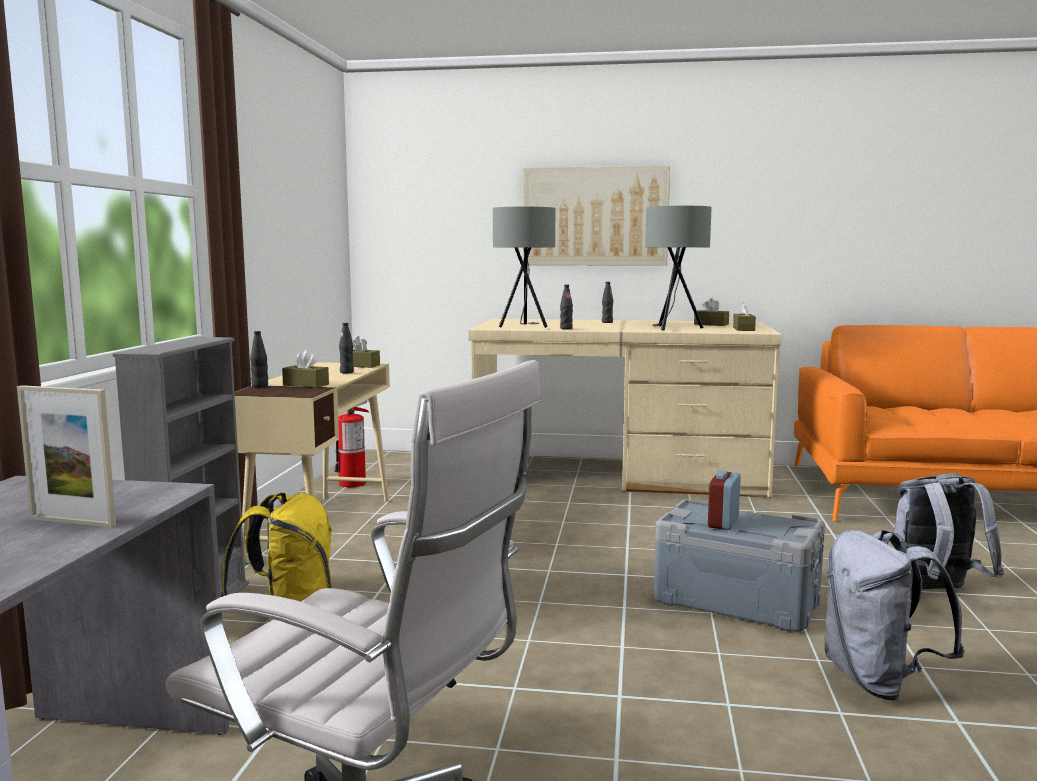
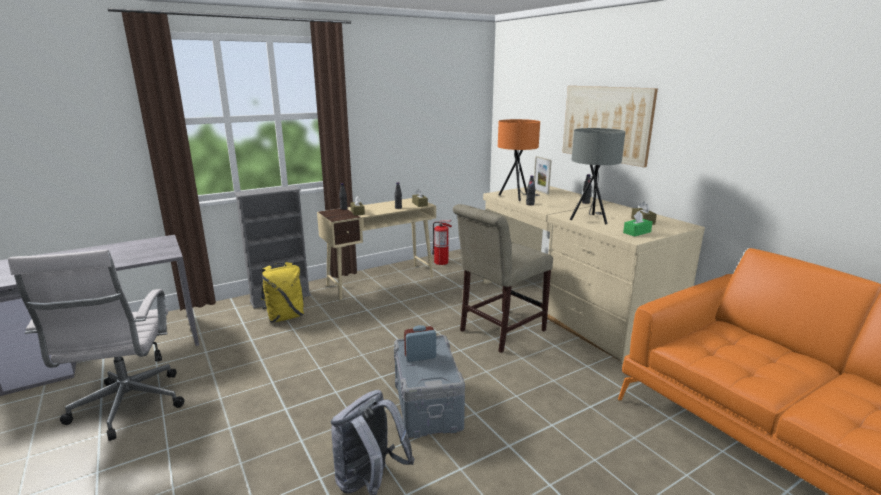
camera: 50 degrees right, 10 degrees up
(72, 522) = (124, 258): picture frame -> picture frame (540, 191)
(524, 327) = (517, 197): grey table lamp -> orange table lamp
(615, 518) = (498, 331): none -> beige chair
(743, 329) = (637, 232): brown tissue box -> green tissue box
(935, 591) = (540, 475): grey backpack -> none

